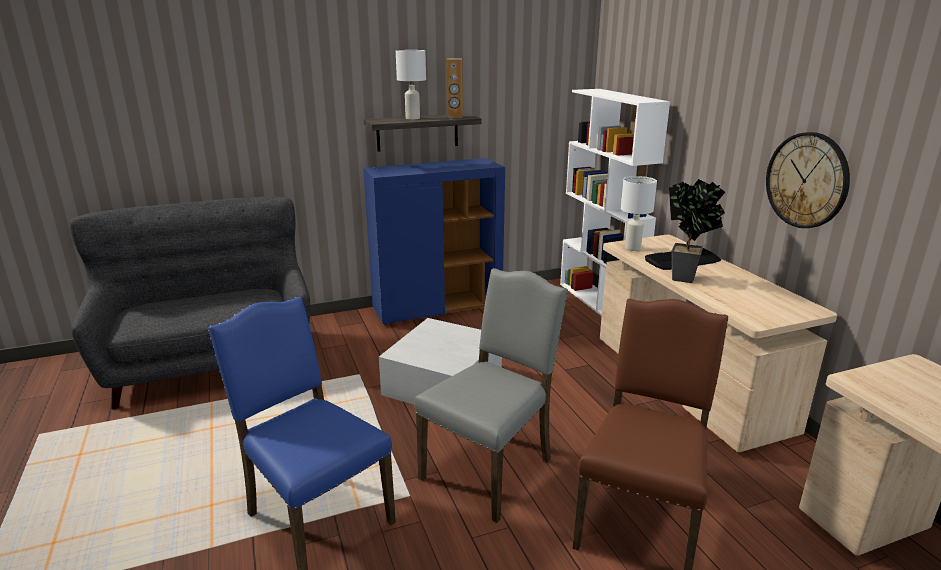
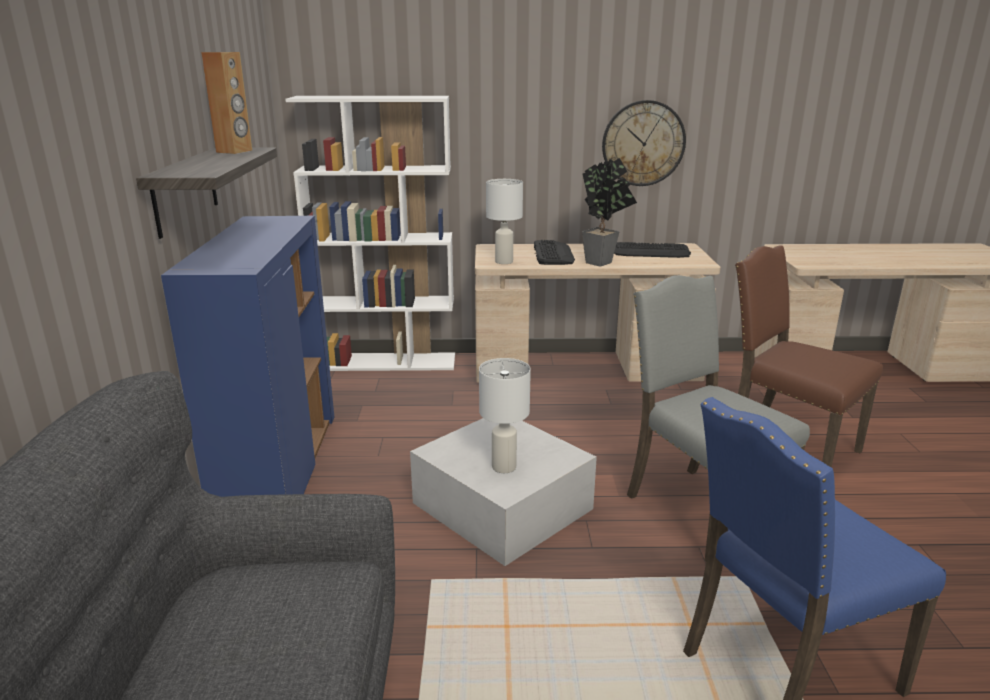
camera: 70 degrees left, 0 degrees up
(412, 118) = (206, 162): white table lamp -> white table lamp (504, 467)
(759, 295) = (650, 252): none -> keyboard

